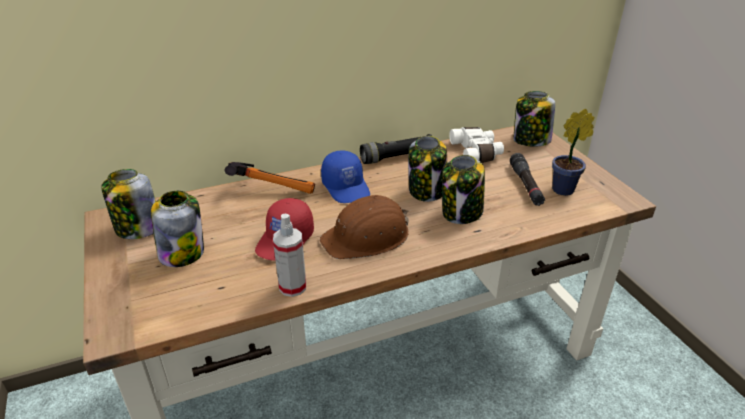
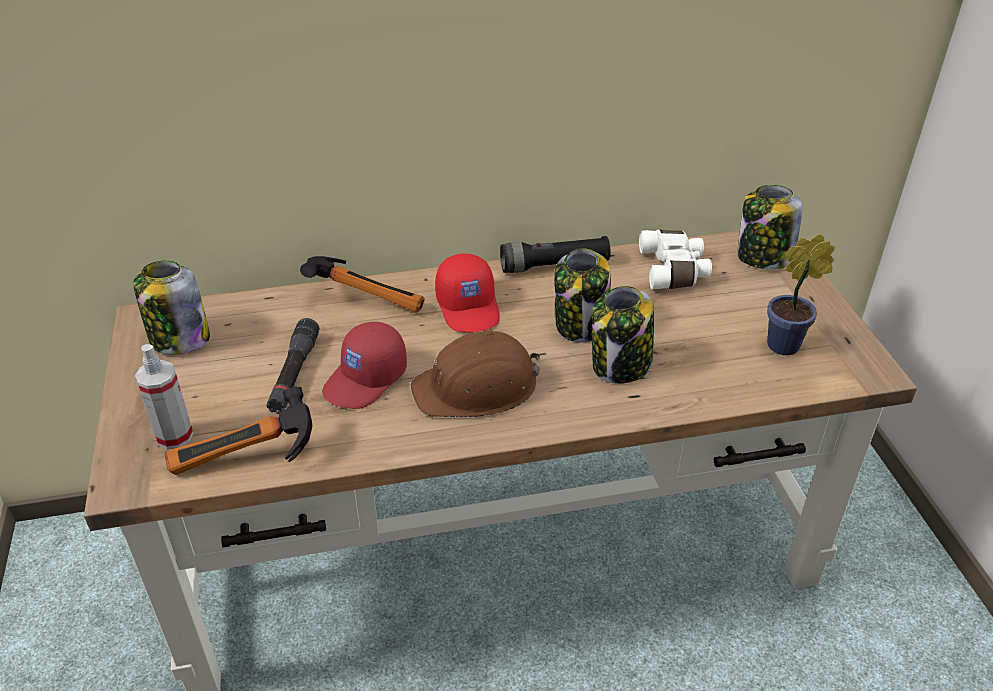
camera: 10 degrees right, 5 degrees up
(182, 253) = (229, 381): jar -> none
(207, 307) = (245, 463): none -> hammer
(292, 287) = (359, 448): spray bottle -> spray bottle (174, 436)
(346, 187) = (469, 307): blue cap -> red cap
(526, 185) = (730, 331): black flashlight -> black flashlight (294, 374)

